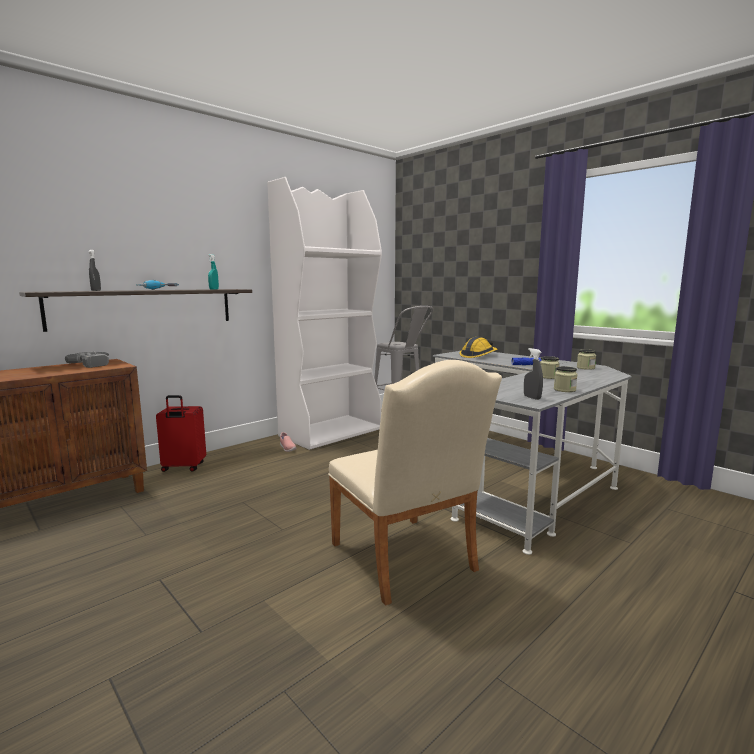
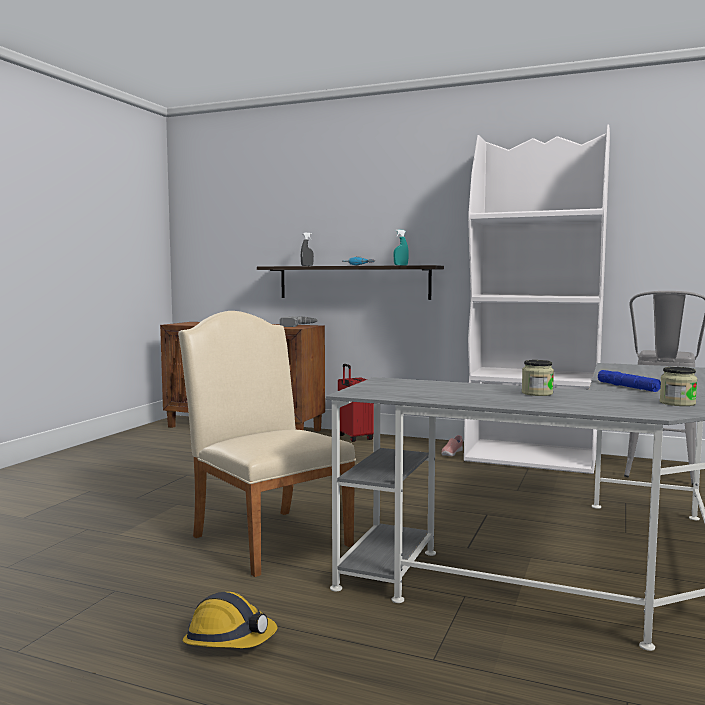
camera: 65 degrees right, 5 degrees down
(407, 561) = (266, 537): beige chair -> beige chair turned 105 degrees clockwise
(478, 355) = (646, 371): hard hat -> hard hat (229, 639)
(532, 398) = (378, 392): grey spray bottle -> none
(564, 390) = (452, 399): jar -> none

